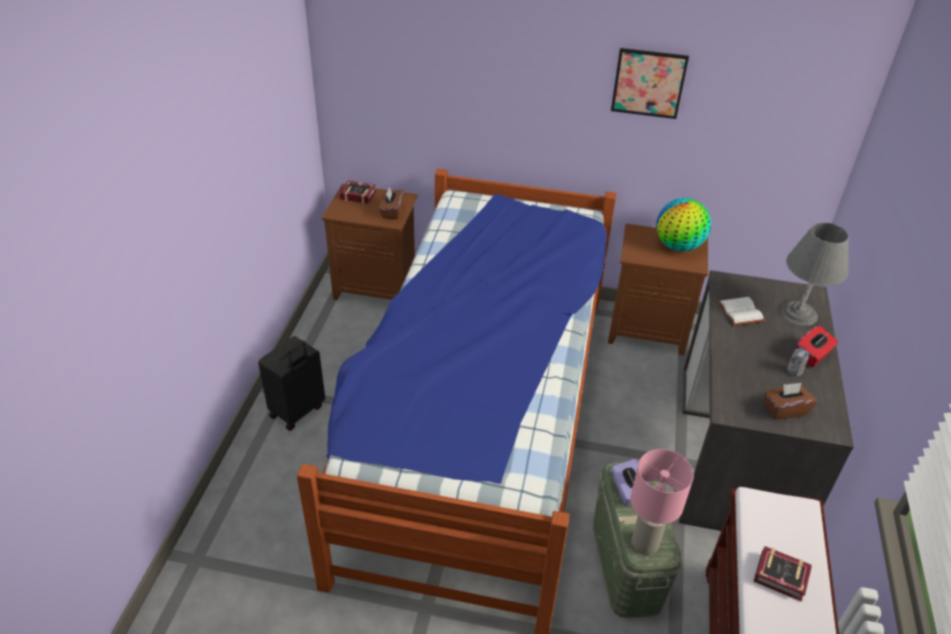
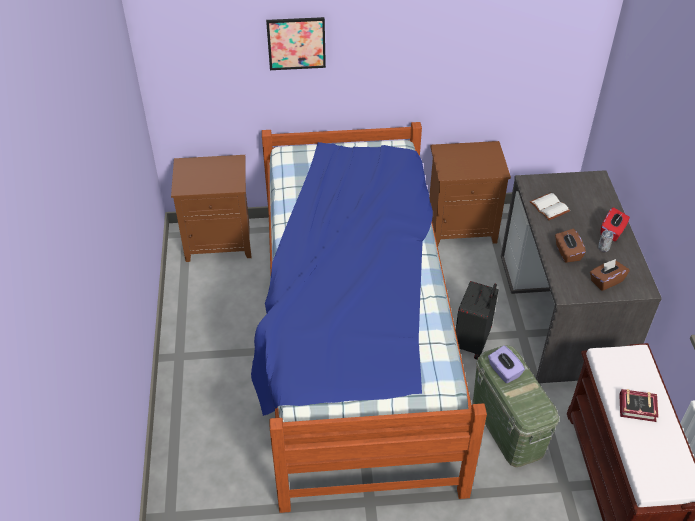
camera: 15 degrees left, 5 degrees up
(298, 412) = (199, 371): black suitcase -> black suitcase (472, 342)
(357, 194) = (192, 166): book -> none
(391, 212) = (230, 176): brown tissue box -> brown tissue box (567, 253)
(644, 543) = (529, 408): pink table lamp -> none
(648, 83) = (437, 31): picture -> picture (296, 43)
(678, 246) = (480, 156): globe -> none
(798, 313) = (592, 198): grey table lamp -> none

